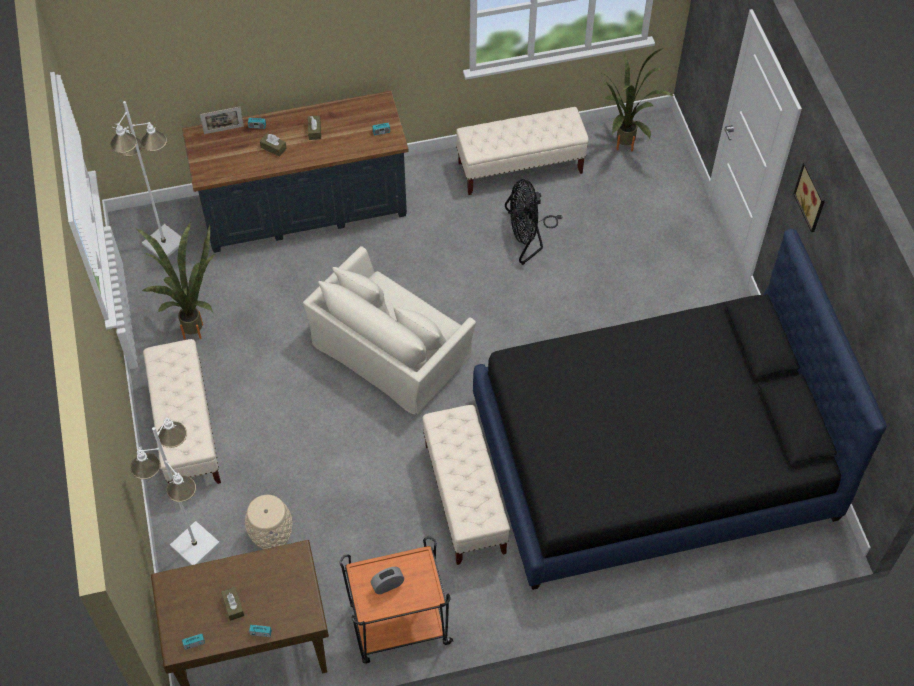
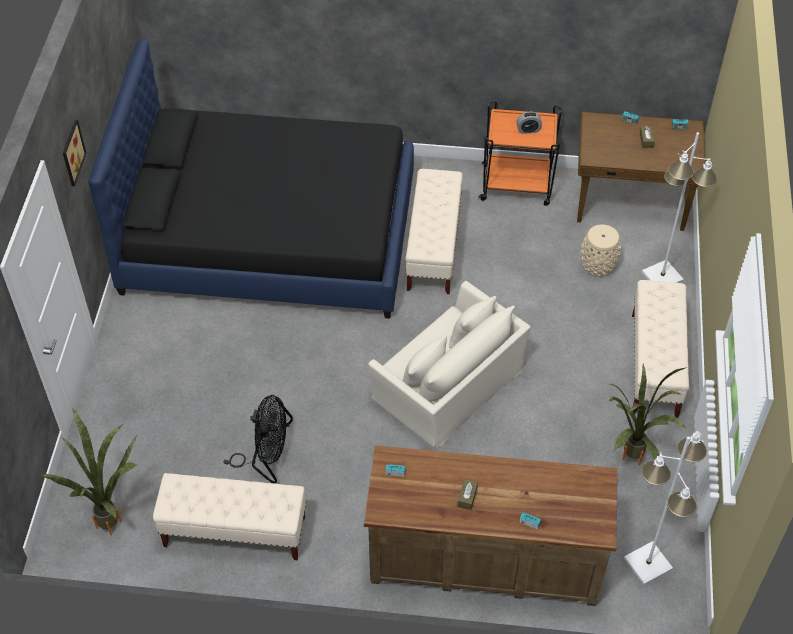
camera: 160 degrees left, 5 degrees down
(224, 130) = (568, 530): picture frame -> none
(273, 148) = (518, 489): brown tissue box -> none
(391, 348) = (447, 383): beige armchair -> beige armchair turned 75 degrees clockwise

